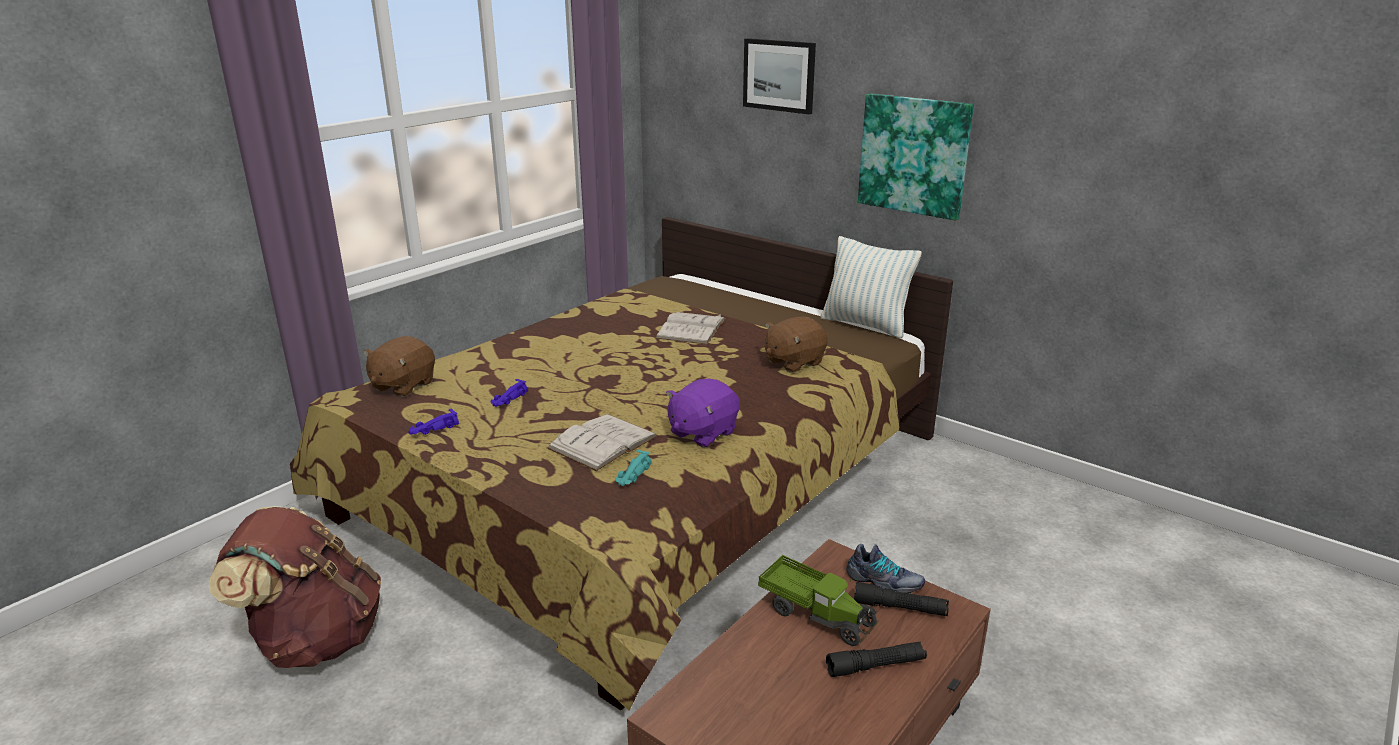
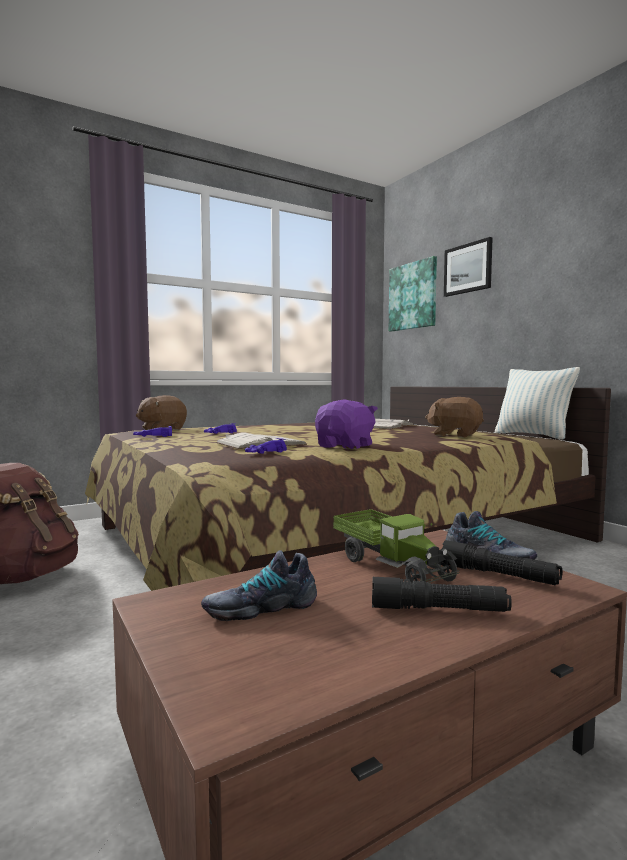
camera: 20 degrees right, 20 degrees down
(632, 475) = (264, 453): turquoise toy car -> purple toy car
(702, 433) = (346, 446): purple plush toy -> purple plush toy turned 150 degrees clockwise
(751, 698) = (260, 607): none -> shoe
(793, 362) = (454, 435): brown plush toy -> brown plush toy turned 45 degrees clockwise
(914, 155) = (570, 295): picture -> picture (413, 296)

